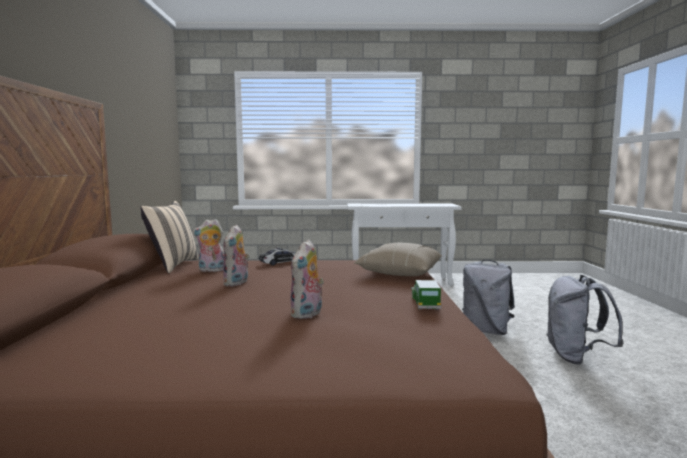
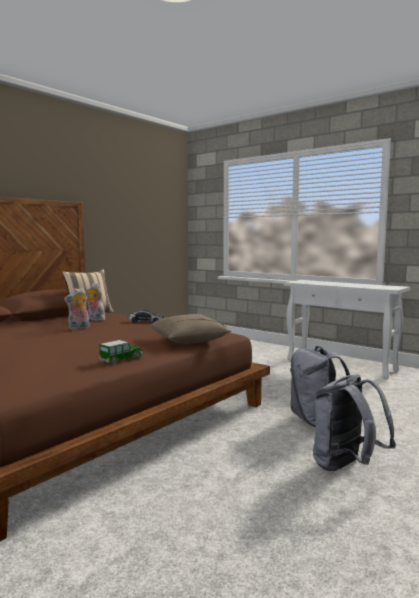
camera: 40 degrees right, 0 degrees up
(307, 315) = (45, 350): plush toy -> none

